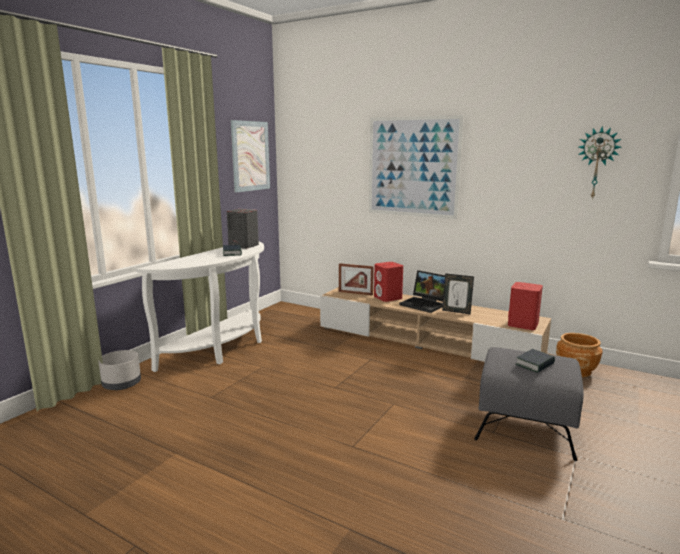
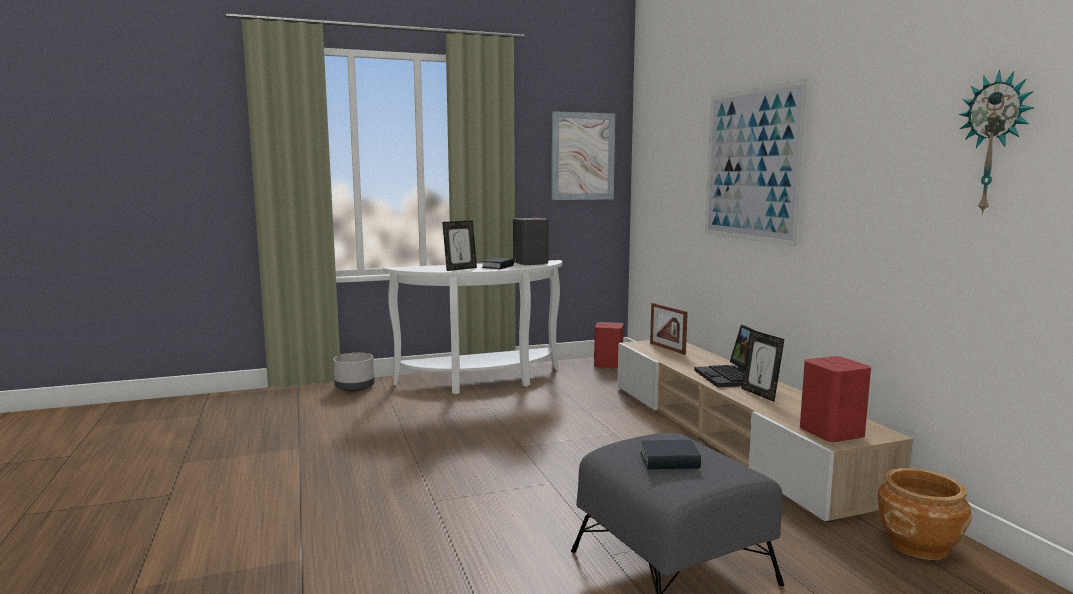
camera: 40 degrees right, 5 degrees down
(210, 259) = (460, 269): none -> picture frame
(388, 298) = (697, 361): red speaker -> red speaker (608, 365)

